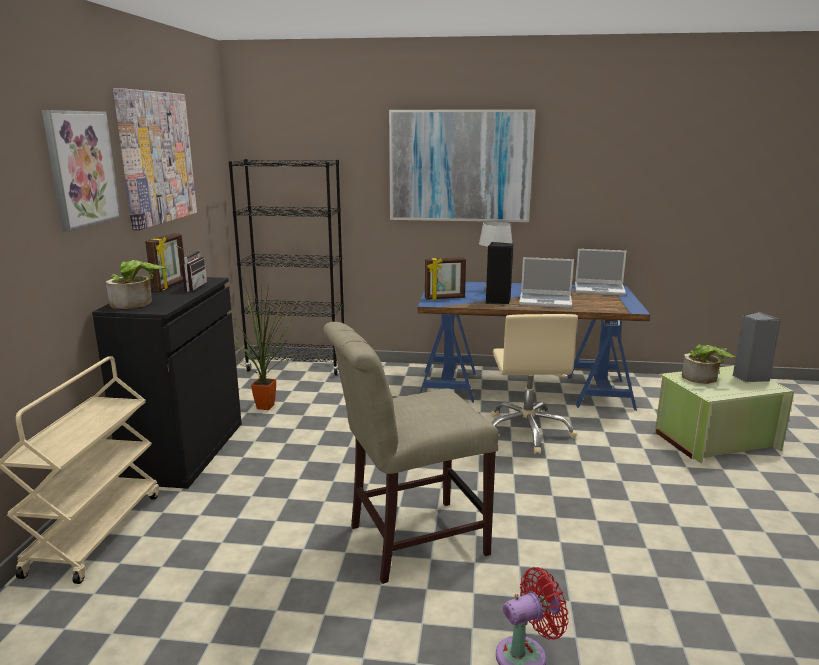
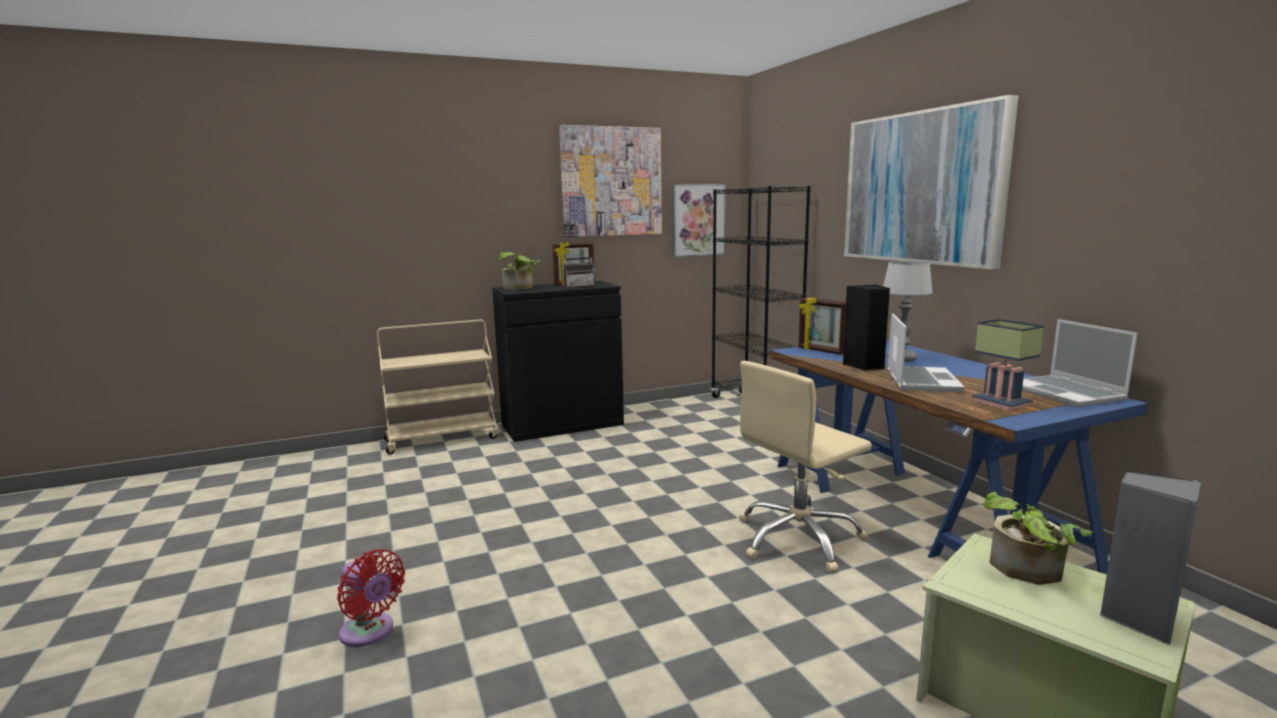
camera: 60 degrees right, 5 degrees down
(81, 169) = (508, 184): picture -> picture (698, 220)
(267, 406) = (666, 422): potted plant -> none
(409, 541) = (508, 535): beige chair -> none
(546, 301) = (921, 380): laptop -> laptop turned 150 degrees counterclockwise
(604, 303) = (998, 403): none -> table lamp

